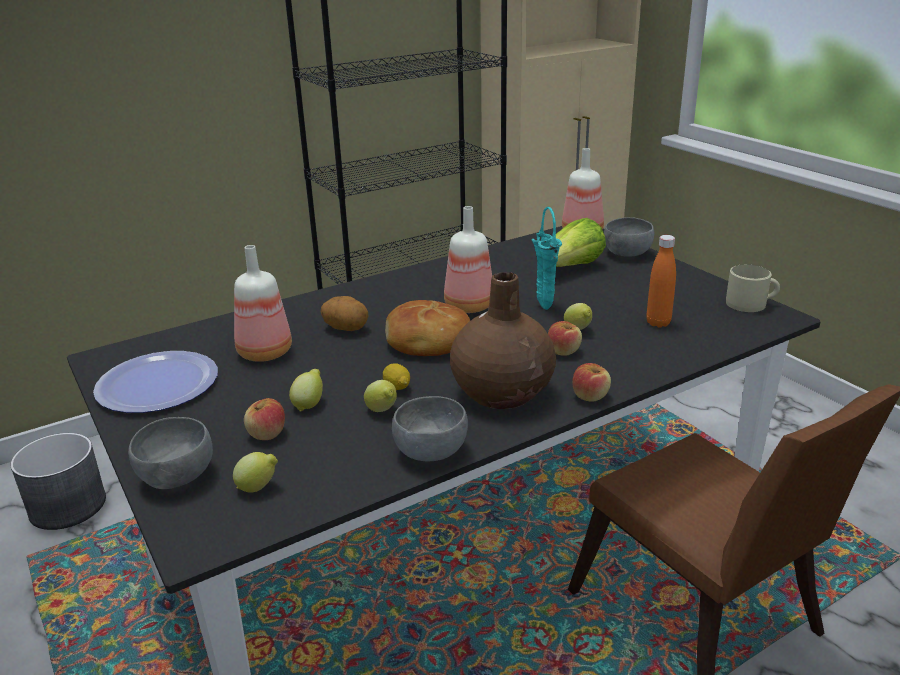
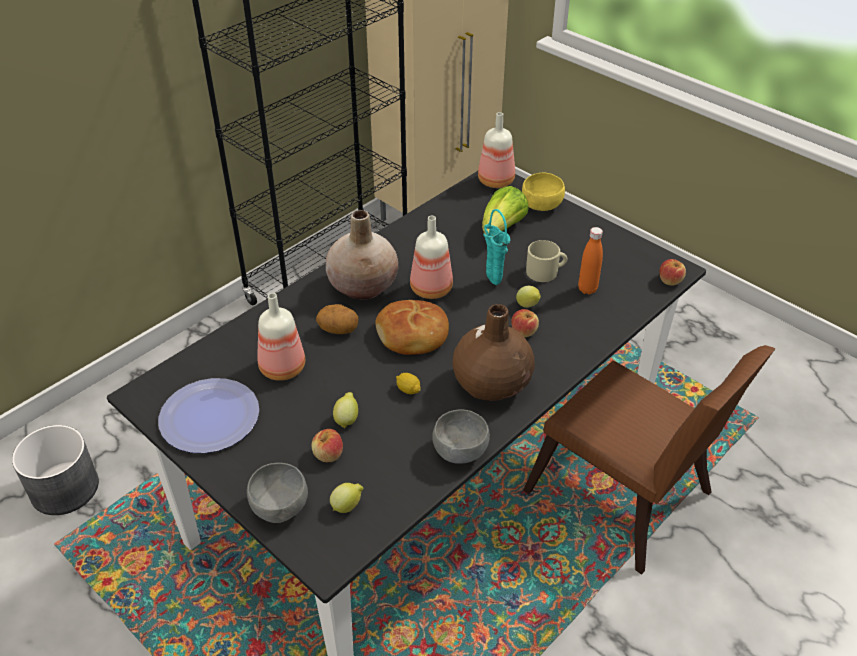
camera: 15 degrees left, 15 degrees up
(382, 411) = (407, 417): lemon -> none
(394, 297) = (364, 286): none -> beige vase
(590, 396) = (557, 377): apple -> apple (670, 280)
(627, 254) = (541, 205): grey bowl -> yellow bowl
(751, 304) = (652, 257): beige mug -> beige mug (546, 271)

